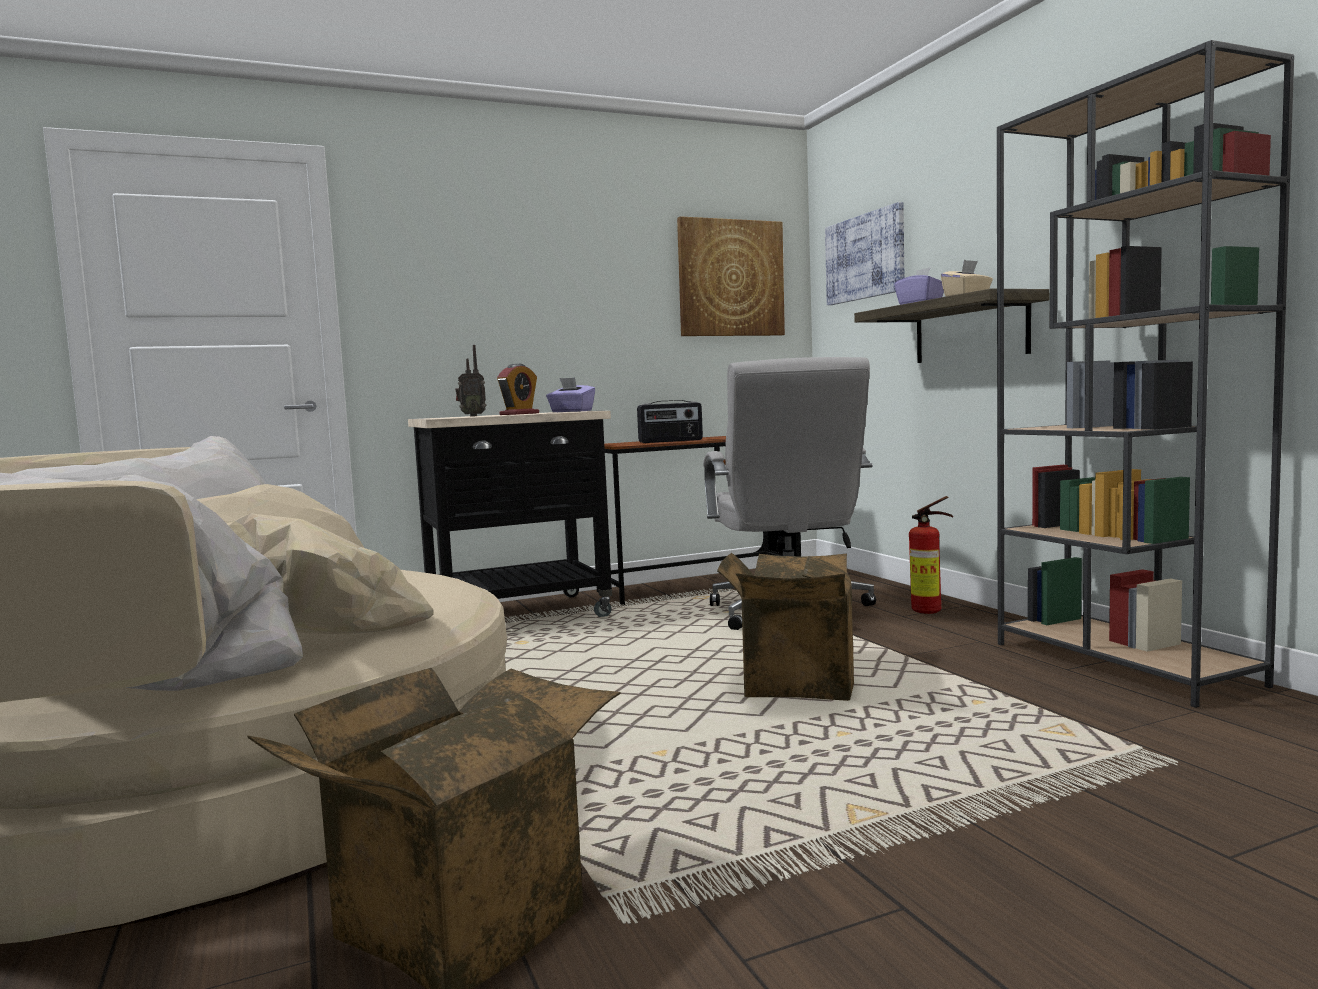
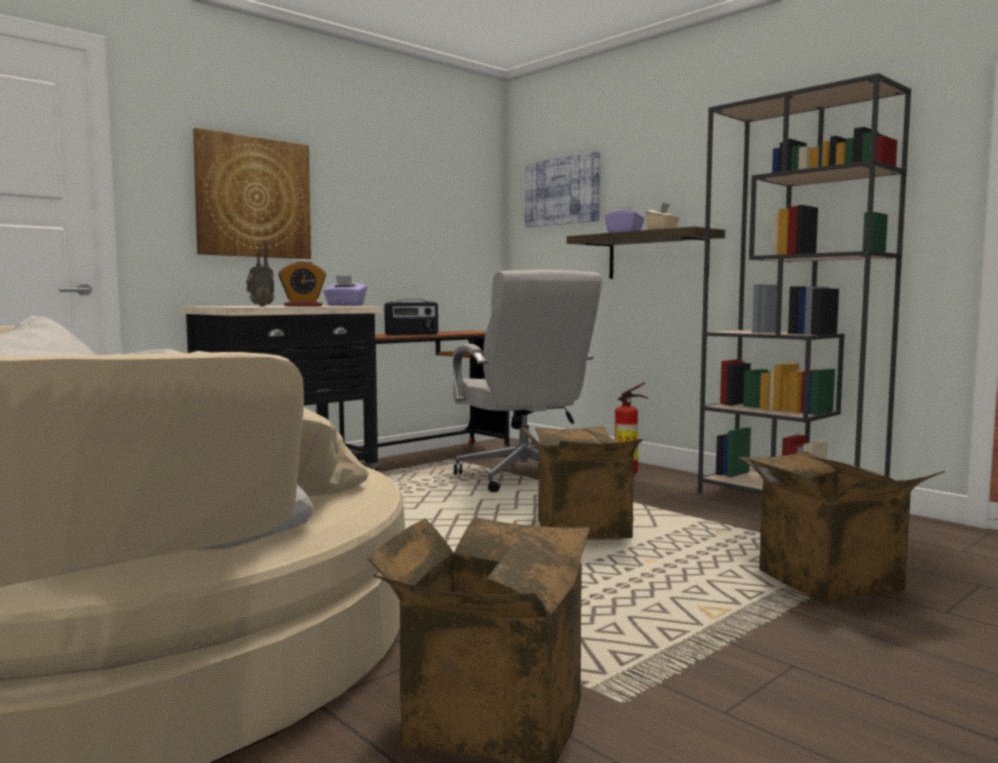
camera: 20 degrees left, 0 degrees up
(519, 414) = (303, 306): alarm clock -> alarm clock turned 60 degrees clockwise
(730, 278) = (449, 198): picture -> picture (253, 197)
(1066, 784) = (822, 580): none -> cardboard box

